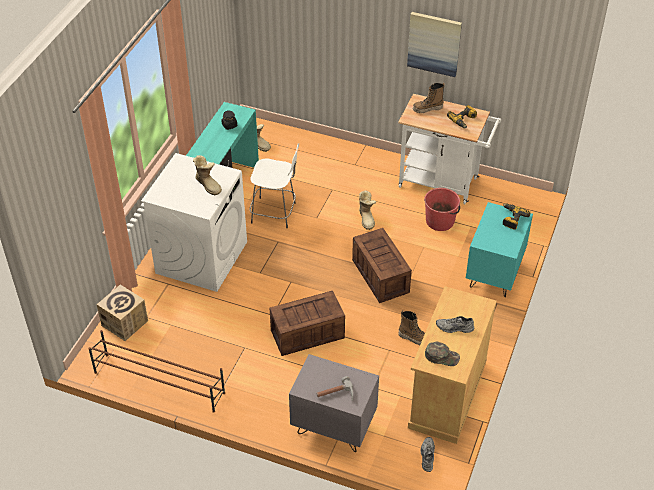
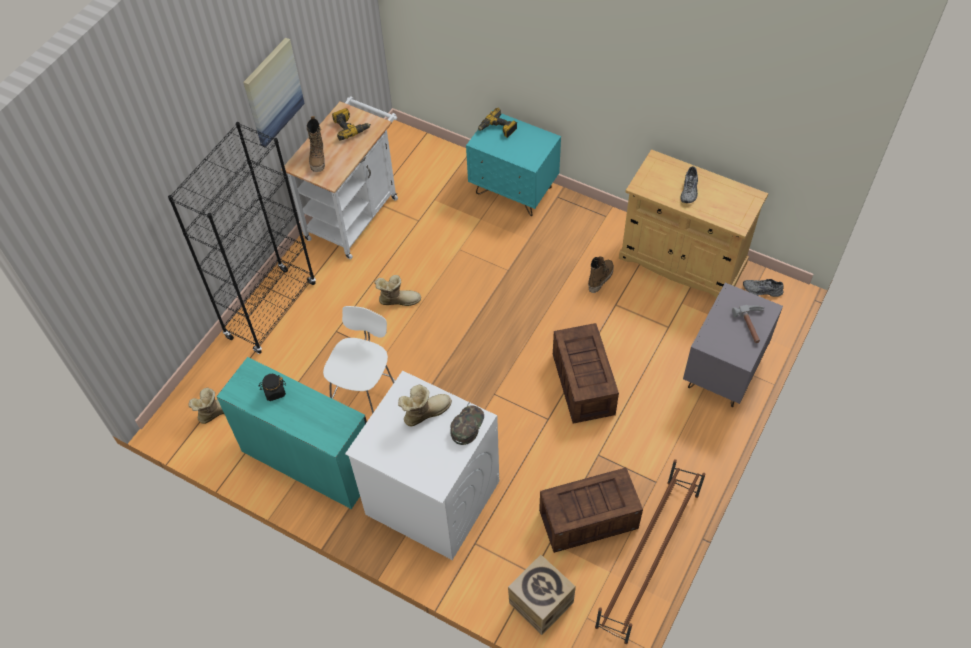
camera: 80 degrees left, 10 degrees up
(344, 154) = (271, 310): none -> black bookcase
(381, 276) = (501, 297): crate -> crate (589, 519)
(440, 221) = (419, 226): red bucket -> none
(442, 356) = (730, 207): green cap -> green cap (466, 425)

